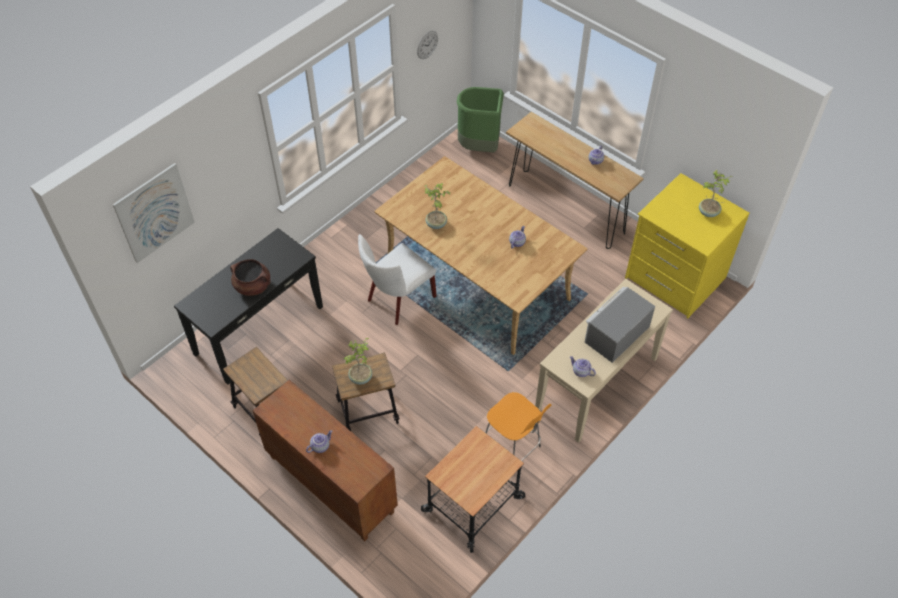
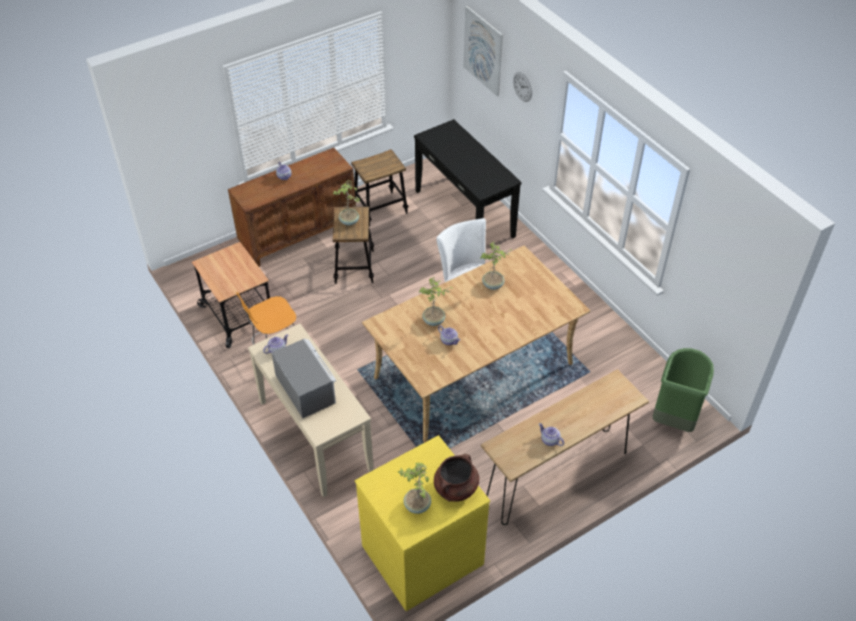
camera: 105 degrees right, 5 degrees down
(253, 286) = (458, 161): brown cooking pot -> brown cooking pot (456, 488)
(427, 45) = (707, 263): wall clock -> wall clock (522, 86)
(497, 258) = (434, 321): none -> potted plant

